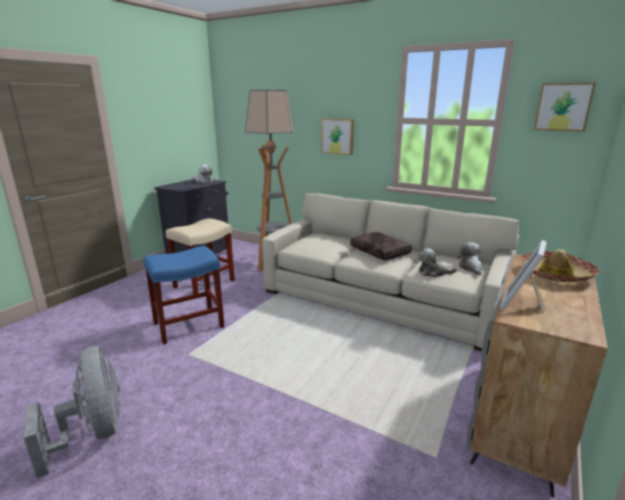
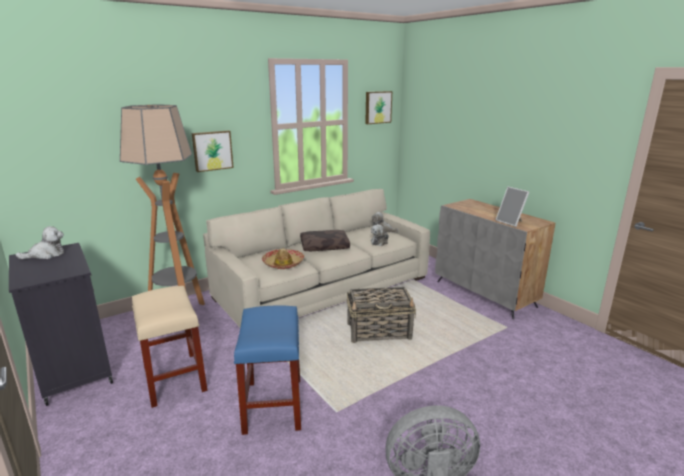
camera: 65 degrees left, 0 degrees up
(328, 348) = (379, 331): none -> basket
(555, 274) = (477, 206): hat -> hat (283, 263)

